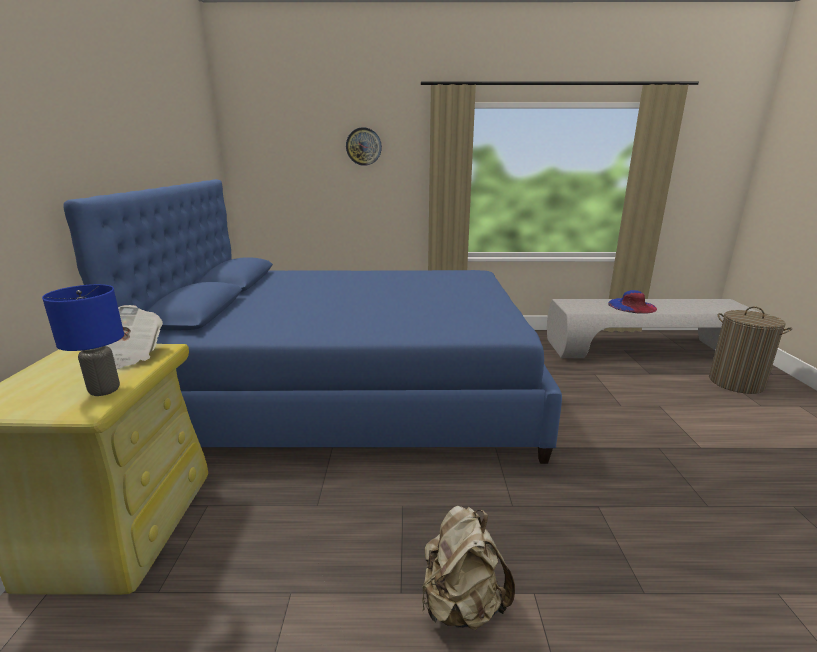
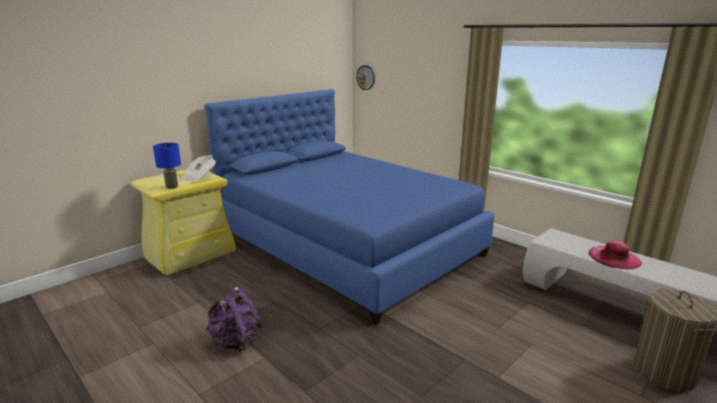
camera: 45 degrees right, 0 degrees up
(363, 146) = (428, 72): wall clock -> wall clock (366, 77)
(461, 605) = (235, 342): beige backpack -> purple backpack
(632, 306) = (614, 257): blue hat -> pink hat

